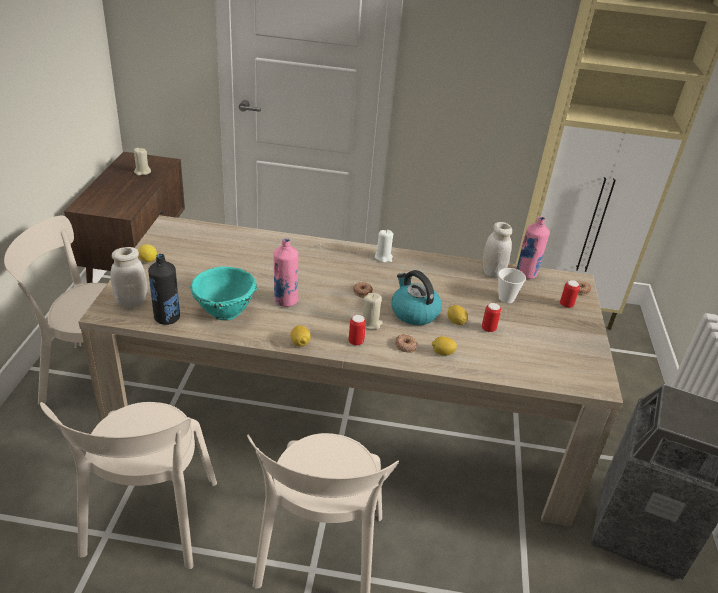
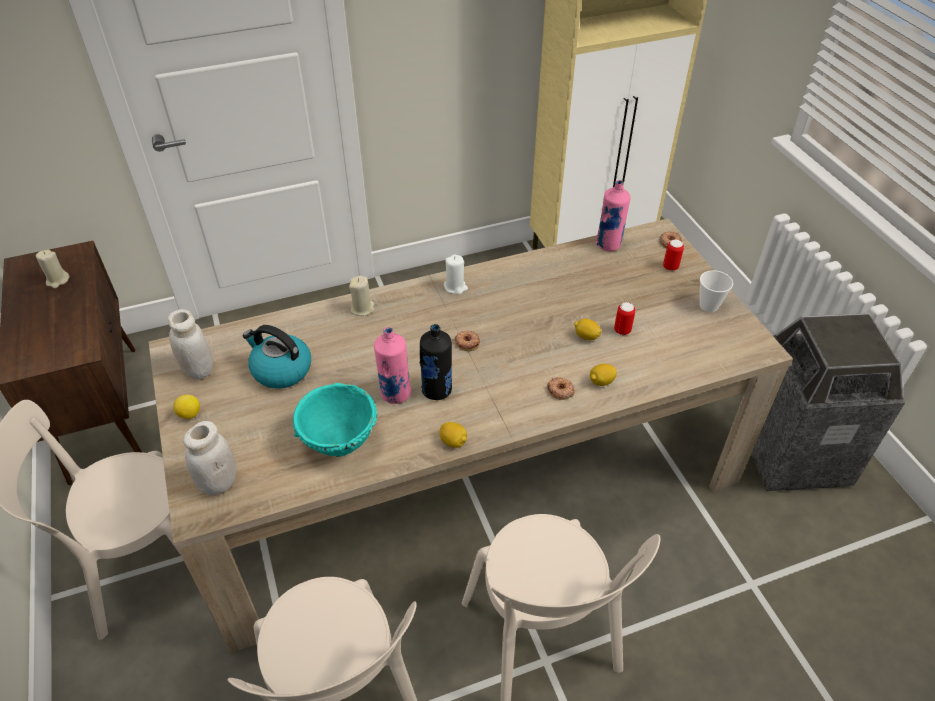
camera: 25 degrees left, 10 degrees up
(167, 318) = (280, 484): black bottle -> black bottle (437, 390)
(356, 342) = (509, 411): can -> none
(370, 323) = (506, 380): beige candle -> beige candle (362, 308)
(414, 312) = (538, 345): kettle -> kettle (281, 370)
(492, 272) = (576, 257): white jar -> white jar (198, 370)
(506, 298) = (612, 284): cup -> cup (709, 306)

